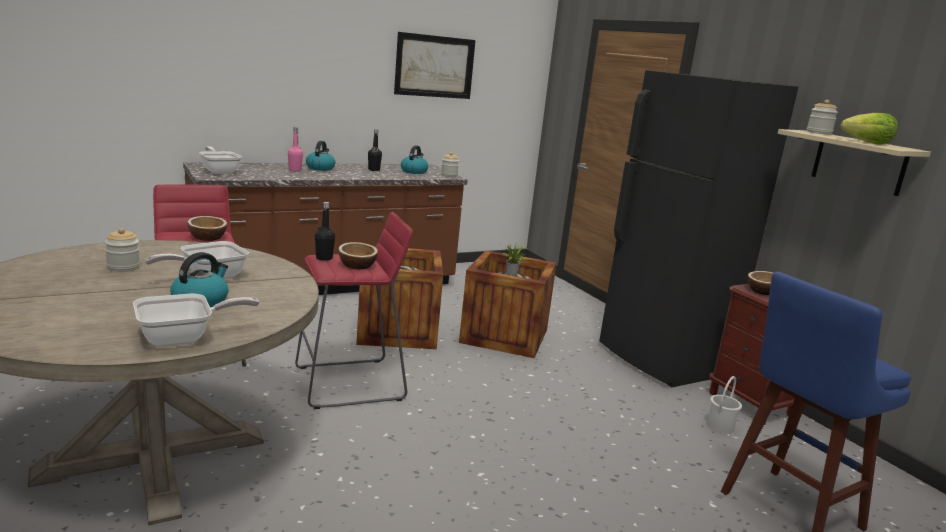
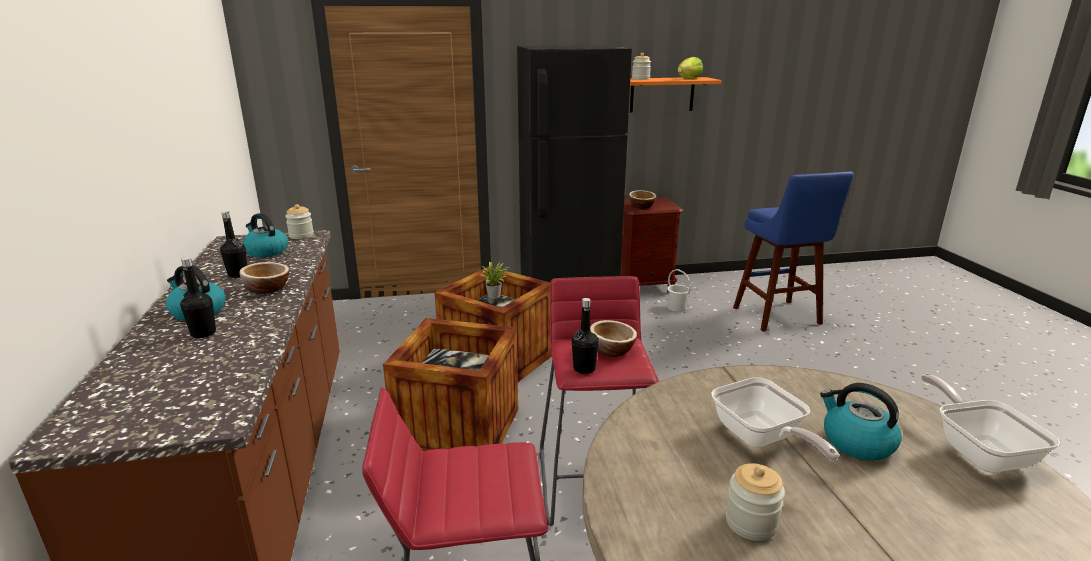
camera: 70 degrees left, 5 degrees up
(207, 237) = (476, 467): bowl -> bowl (267, 289)
(219, 171) = (166, 409): frying pan -> none
(295, 170) = (203, 333): pink bottle -> black bottle
(434, 66) = (178, 89): picture -> none
(859, 163) = (662, 94): beige shelf -> orange shelf

